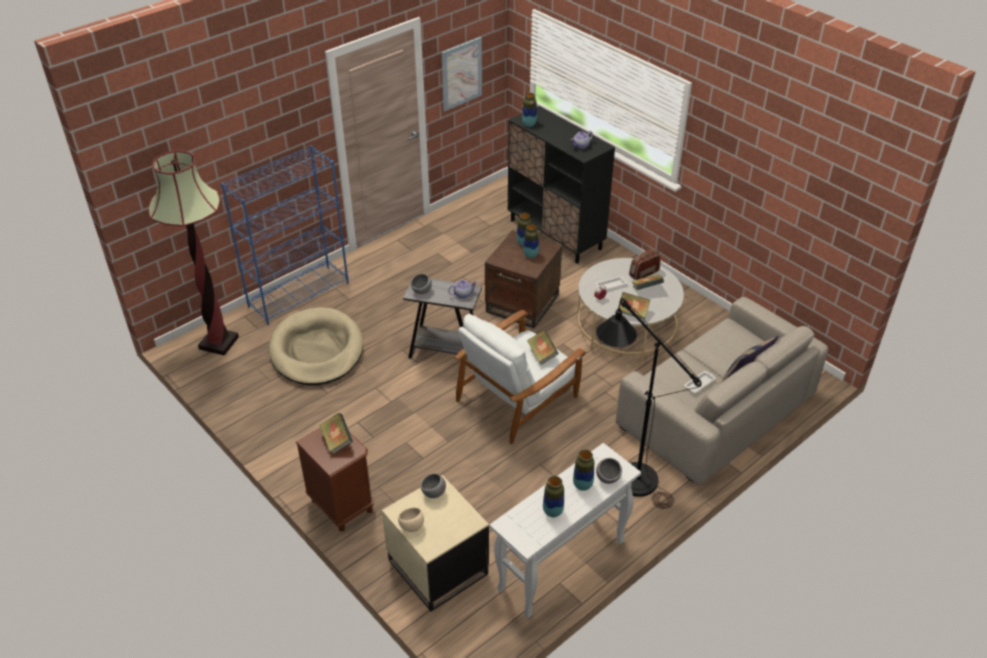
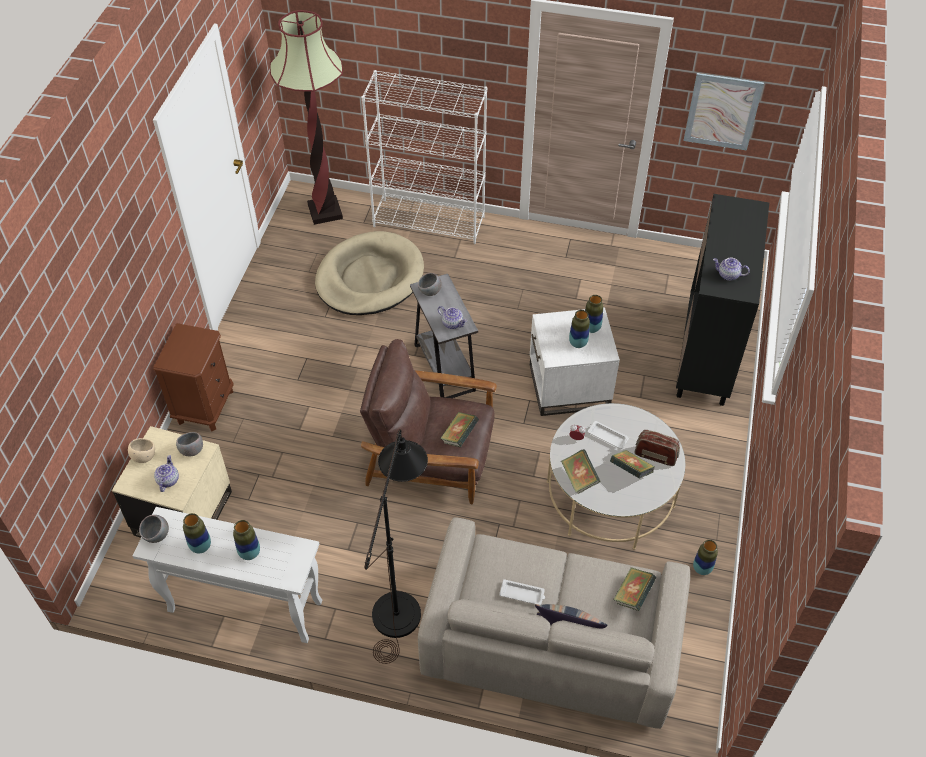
camera: 55 degrees right, 10 degrees up
(299, 294) = (429, 221): blue bookcase -> white bookcase
(337, 441) = (194, 348): book -> book (633, 595)
(450, 520) = (168, 480): none -> teapot
(518, 397) = (431, 457): white armchair -> brown armchair
(523, 303) = (569, 387): brown side table -> white side table
(529, 124) = (722, 214): vase -> vase (702, 568)
(608, 478) = (272, 569): grey bowl -> grey bowl (157, 535)

